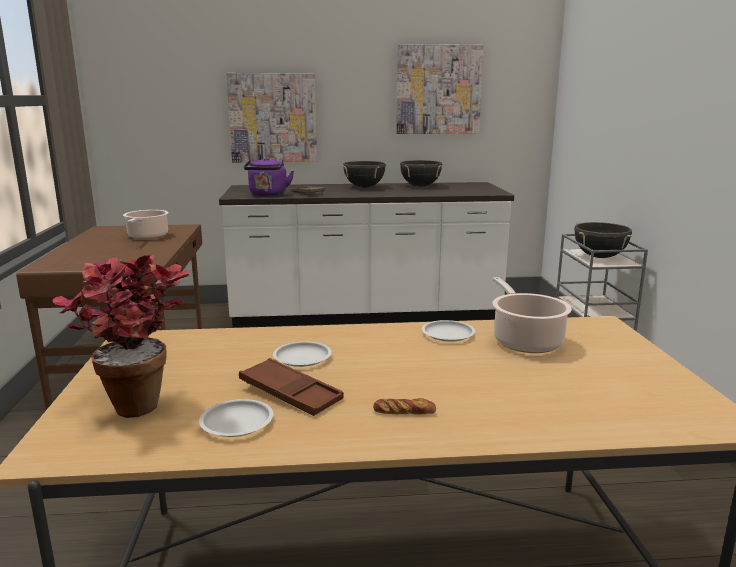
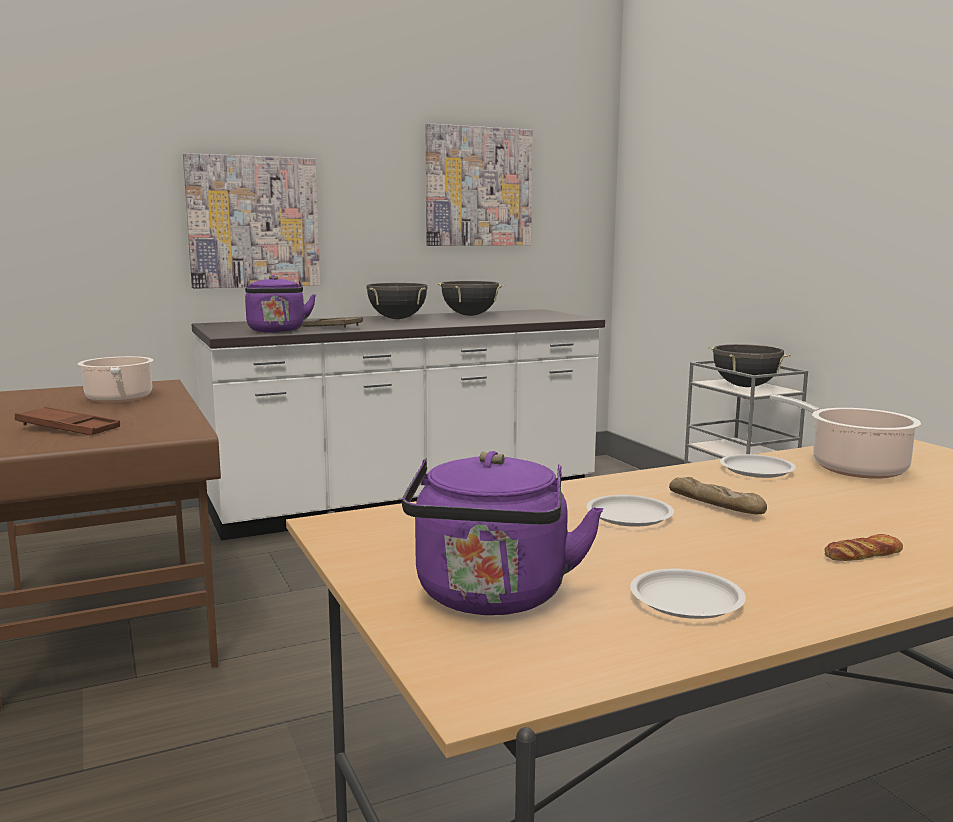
camera: 20 degrees left, 5 degrees down
(135, 401) = (491, 598): potted plant -> purple kettle
(290, 393) = (691, 557): brown tray -> brown tray (68, 428)
(371, 358) = (715, 505): none -> bread

